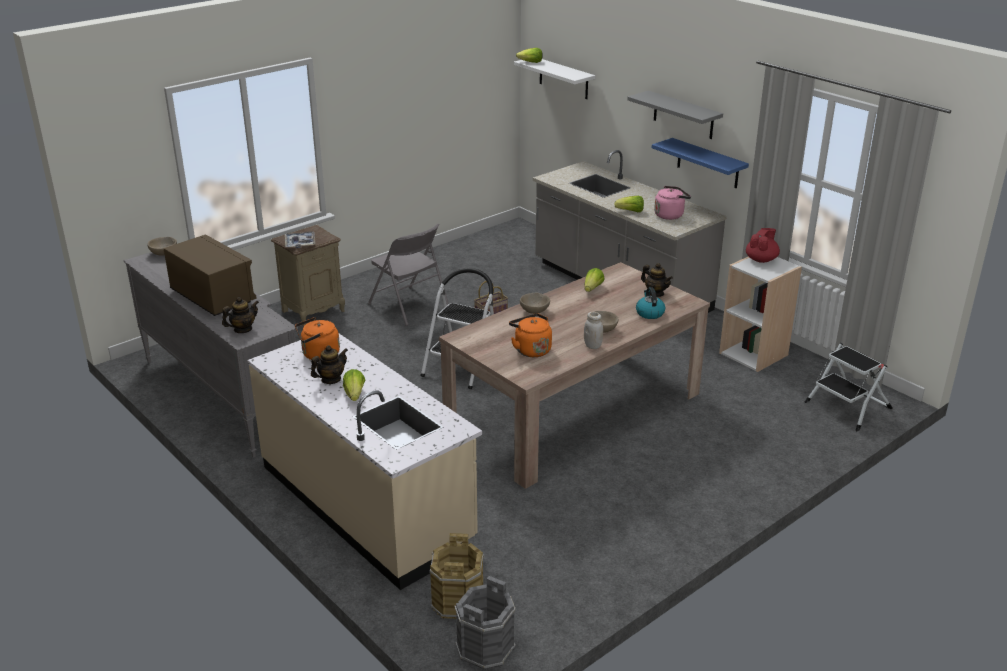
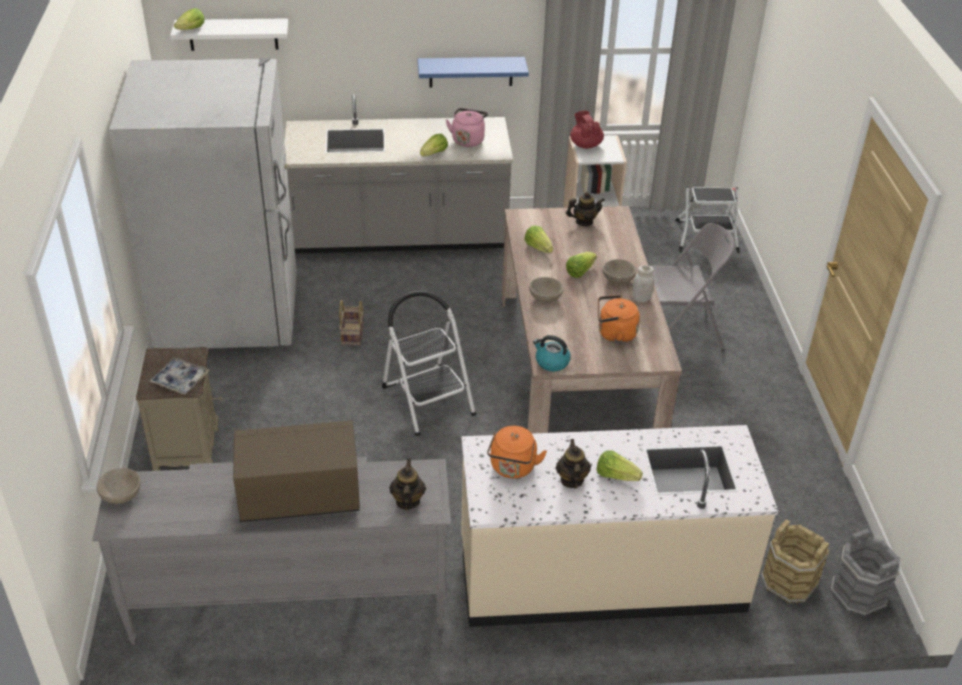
camera: 55 degrees left, 10 degrees up
(408, 306) = (266, 379): grey chair -> grey chair (678, 329)
(455, 268) = (229, 310): none -> white fridge
(588, 312) = (580, 271): none -> lettuce
(649, 313) = (615, 242): kettle -> kettle (551, 362)
(683, 115) = (431, 30): grey shelf -> none

